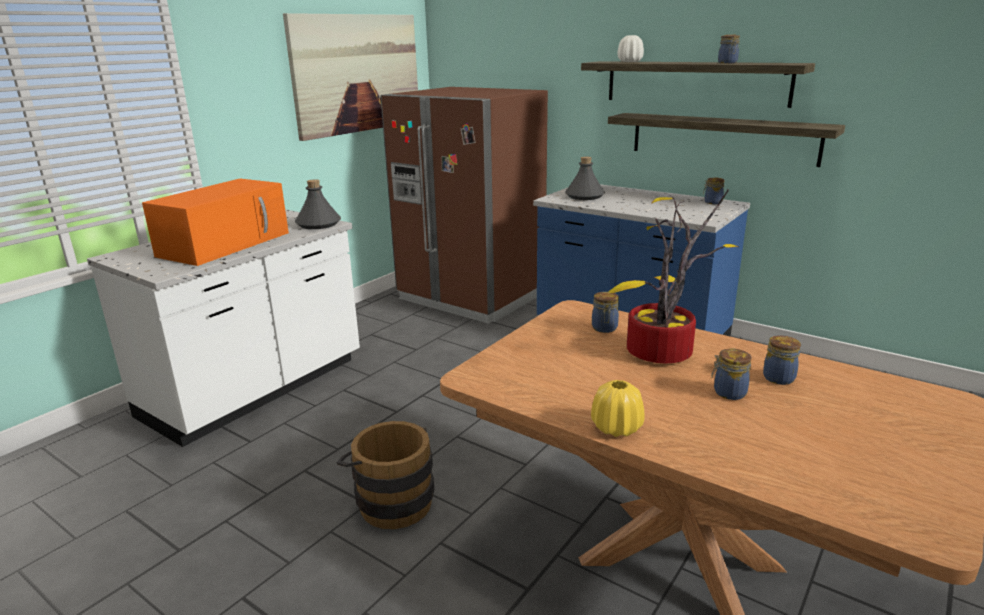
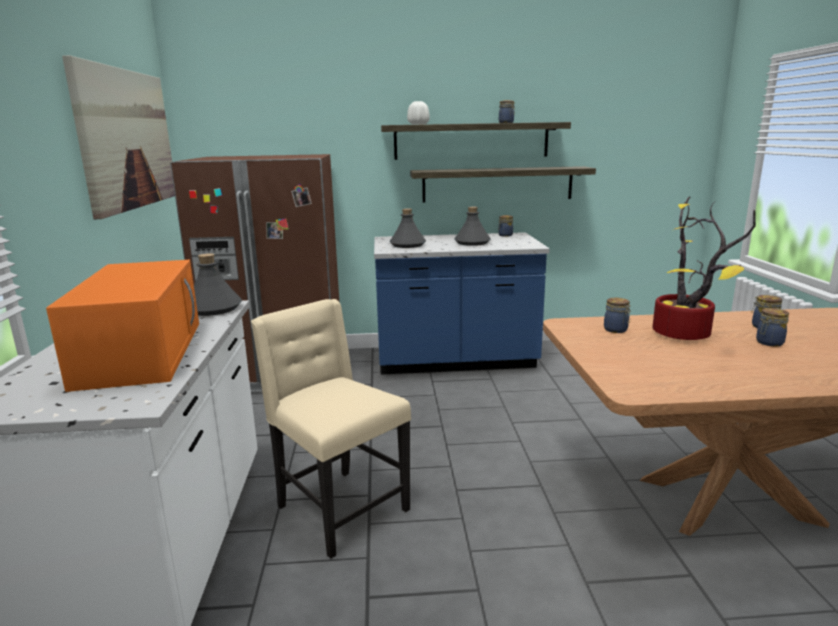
camera: 40 degrees left, 5 degrees down
(366, 411) = (339, 509): none -> beige chair
(391, 501) = (494, 574): brown bucket -> none
(616, 428) = (785, 384): yellow vase -> none
(652, 205) = (472, 242): none -> grey bottle

